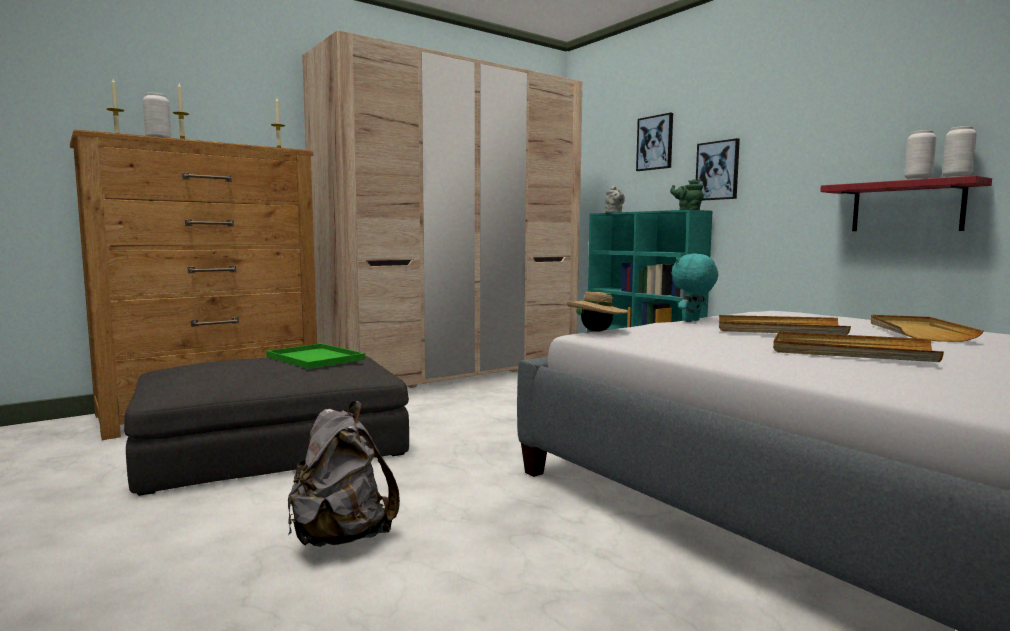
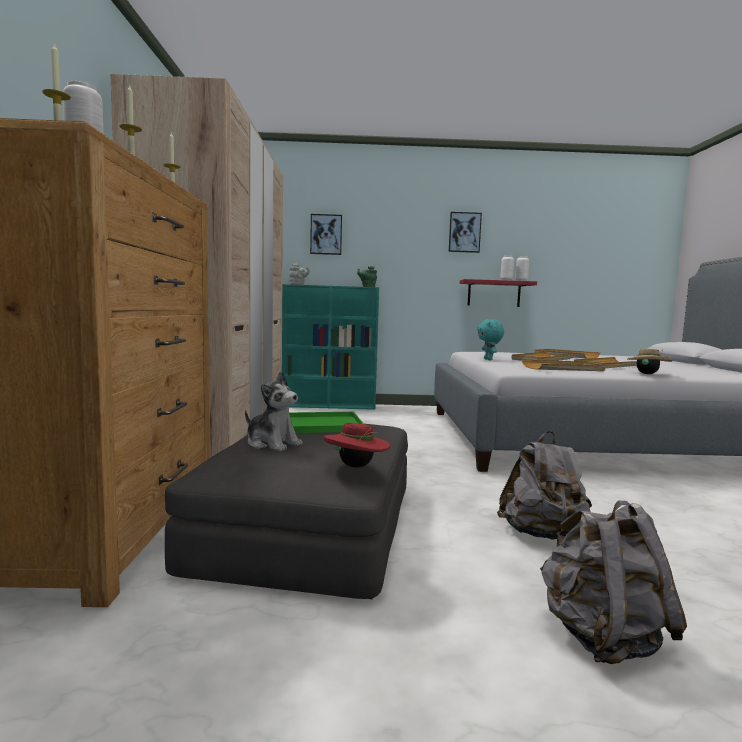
camera: 55 degrees left, 0 degrees up
(93, 597) = (601, 637): none -> grey backpack
(189, 385) = (356, 466): none -> red hat
(234, 361) = (272, 443): none -> plush toy
(597, 331) = (507, 369): beige hat -> beige hat (647, 374)
(691, 342) = (563, 368): none -> beige tray
(717, 170) = (380, 261): picture -> picture (464, 232)

